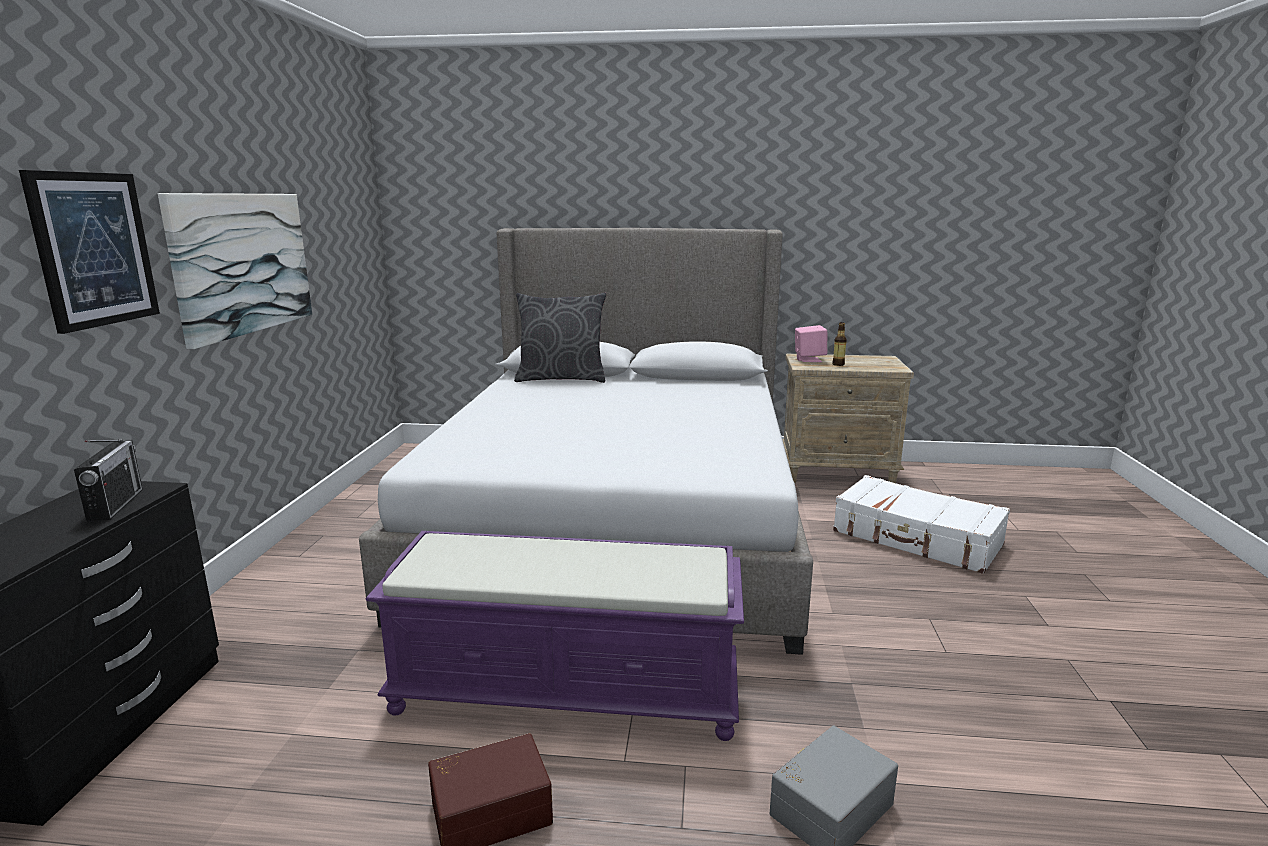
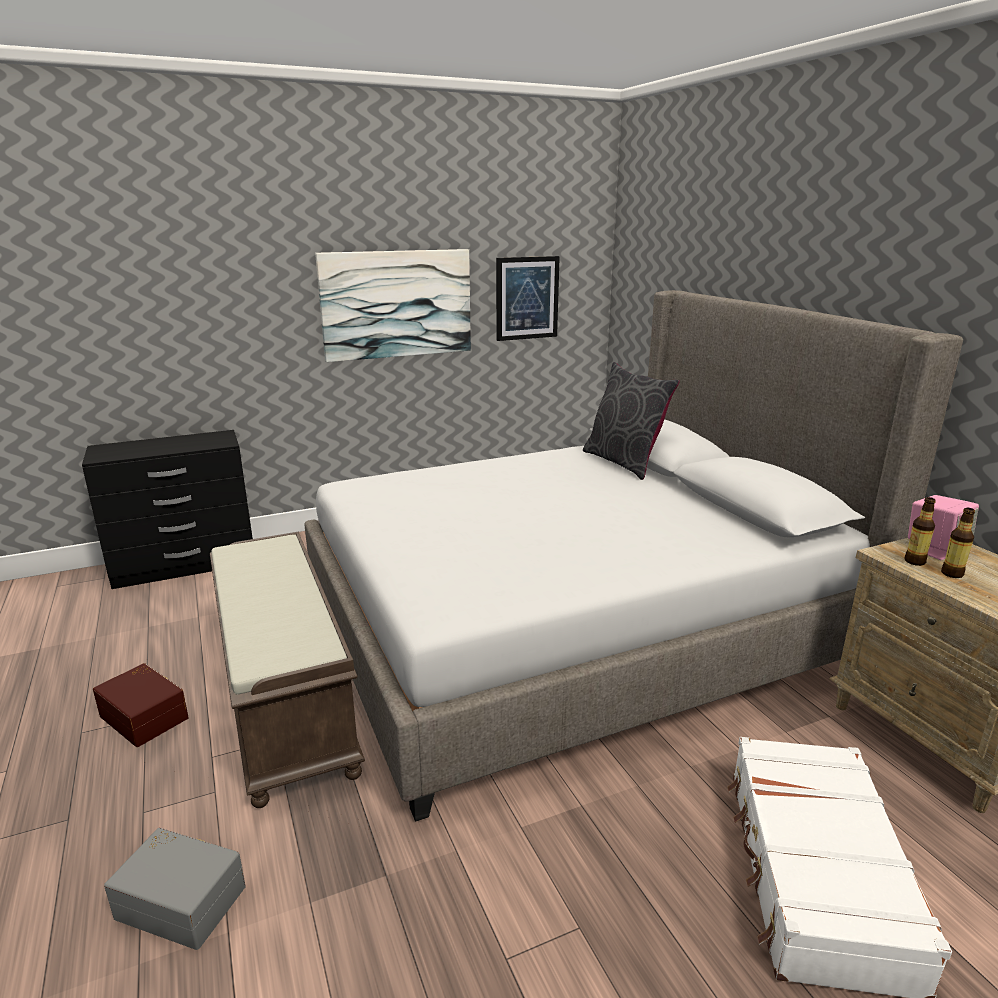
camera: 60 degrees right, 5 degrees up
(93, 249) = (254, 290): picture -> picture (527, 298)
(116, 505) = (197, 445): radio -> none
(569, 690) = (287, 699): purple bench -> brown bench
(818, 365) = (914, 561): none -> bottle

